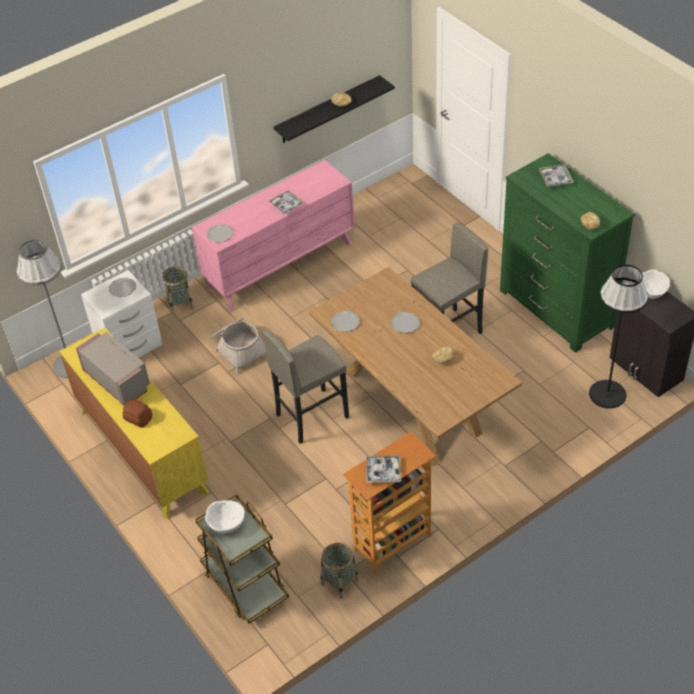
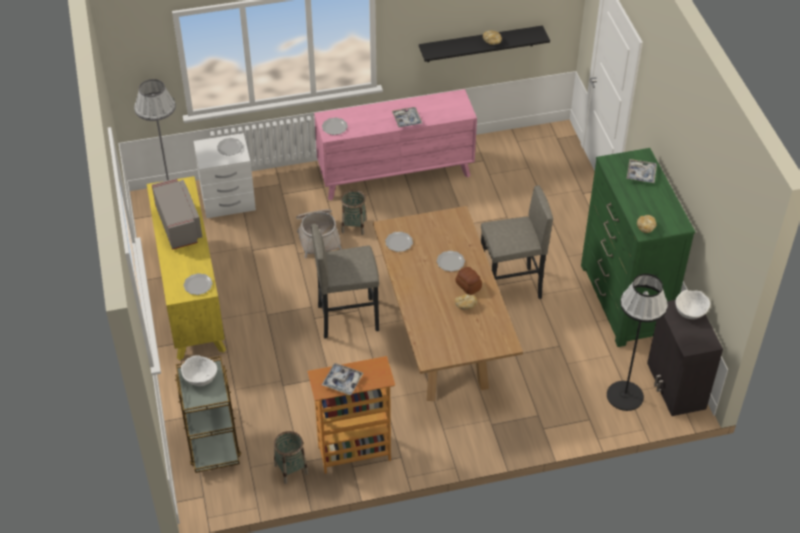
camera: 20 degrees right, 0 degrees up
(138, 418) = (178, 263): bread -> bread (468, 285)
(171, 433) = (197, 285): none -> plate
(180, 303) = (290, 179): basket -> basket (354, 226)

